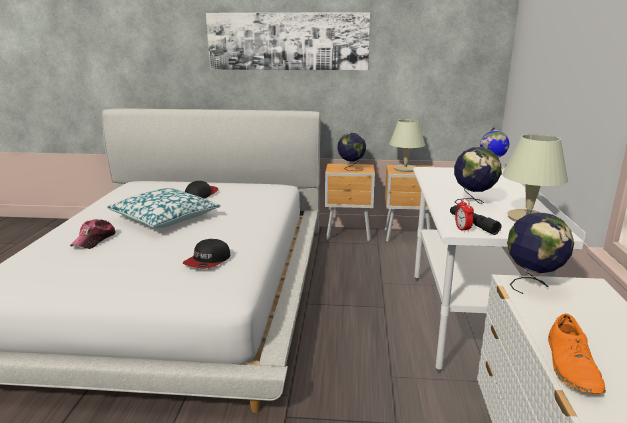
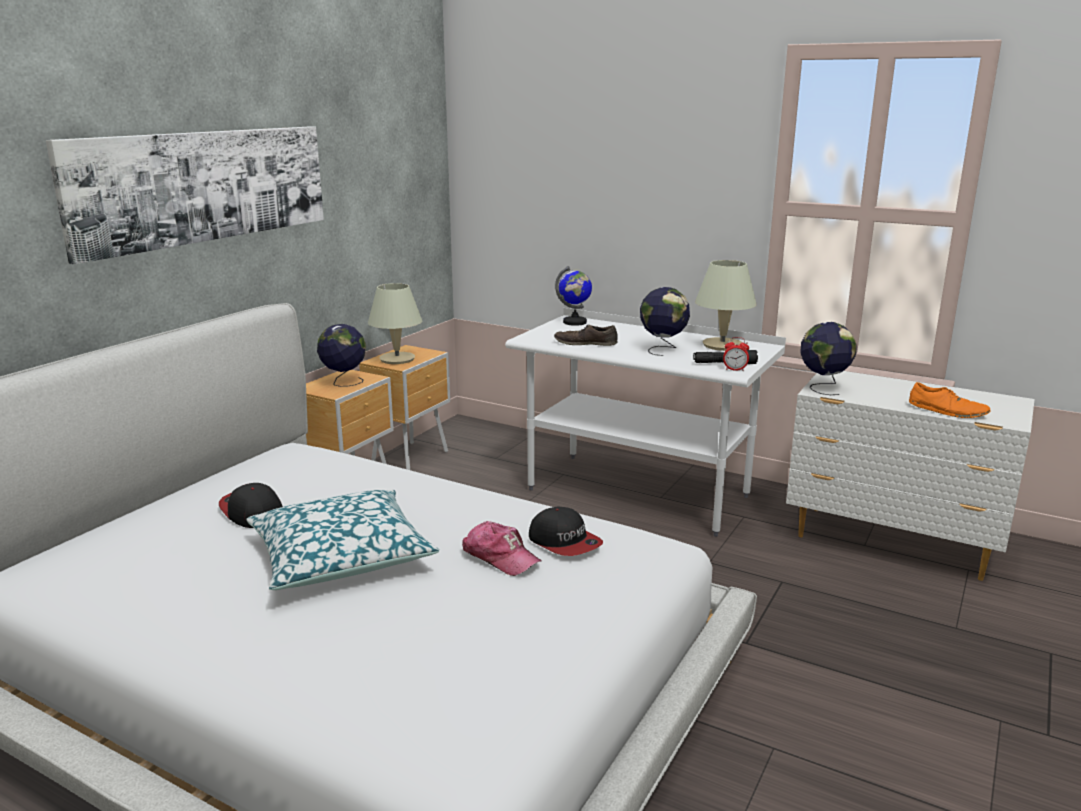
camera: 65 degrees left, 0 degrees up
(94, 240) = (375, 634): cap -> cap (500, 557)
(445, 182) = (585, 343): none -> brown shoe

